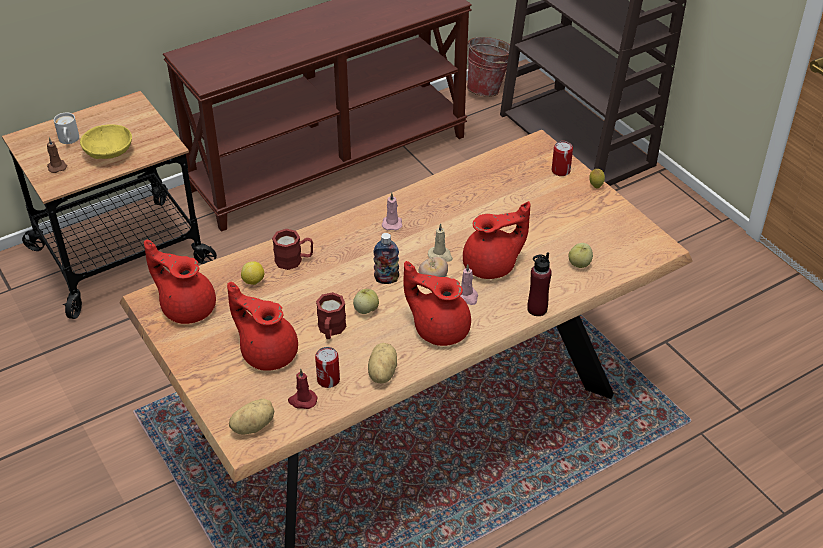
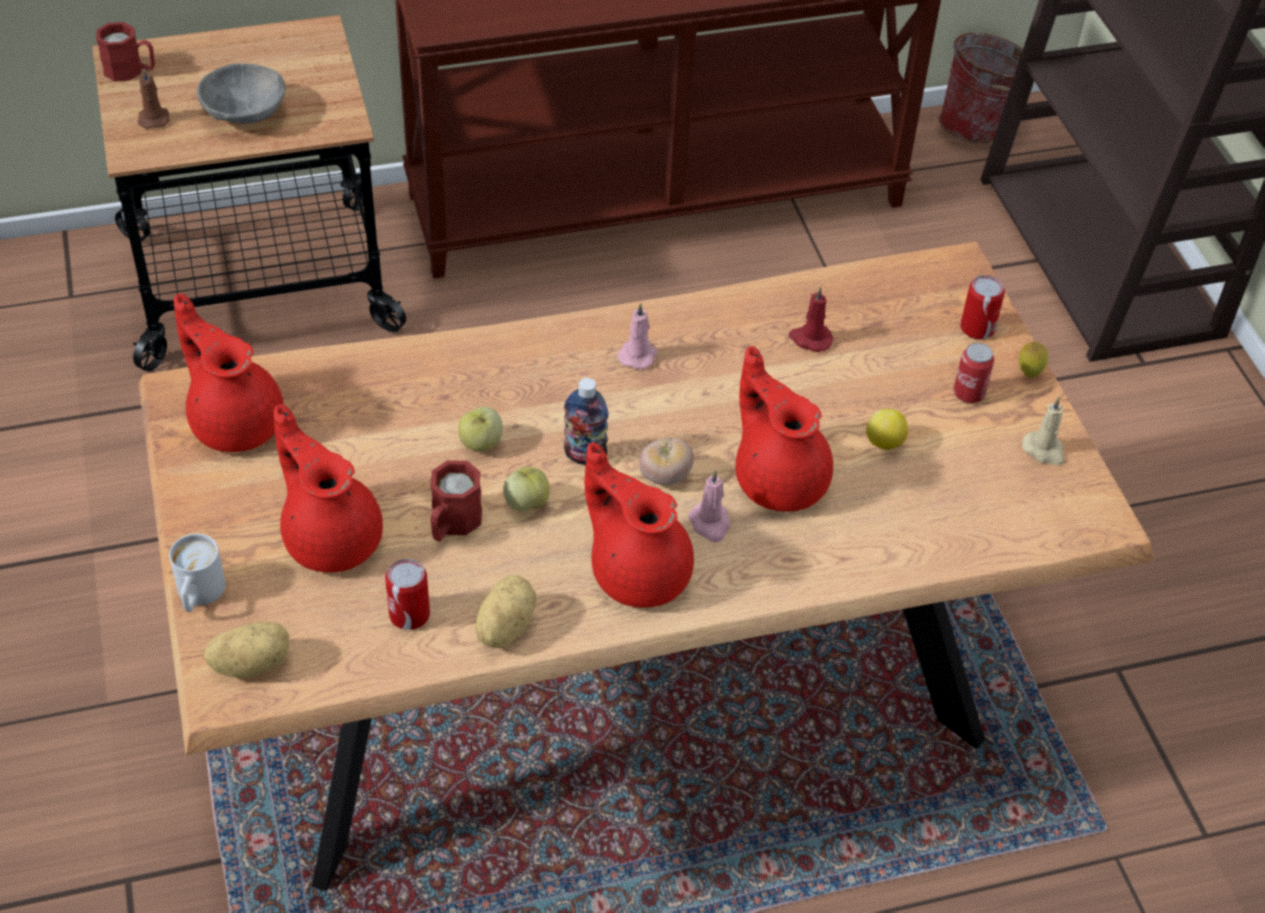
camera: 15 degrees right, 5 degrees up
(69, 141) = (191, 78): white mug -> white mug (198, 596)
(109, 154) = (245, 115): yellow bowl -> grey bowl
(254, 281) = (362, 403): lemon -> lemon (884, 443)
(294, 260) = (445, 381): red mug -> red mug (131, 71)
(302, 400) = (350, 640): red candle -> red candle (810, 339)
(440, 255) = (696, 435): beige candle -> beige candle (1044, 450)
(492, 266) = (779, 478): red teapot -> red teapot turned 120 degrees counterclockwise
(537, 309) = (824, 580): red bottle -> none
(570, 203) = (968, 394): none -> can
(580, 264) = (937, 514): apple -> apple (481, 444)

